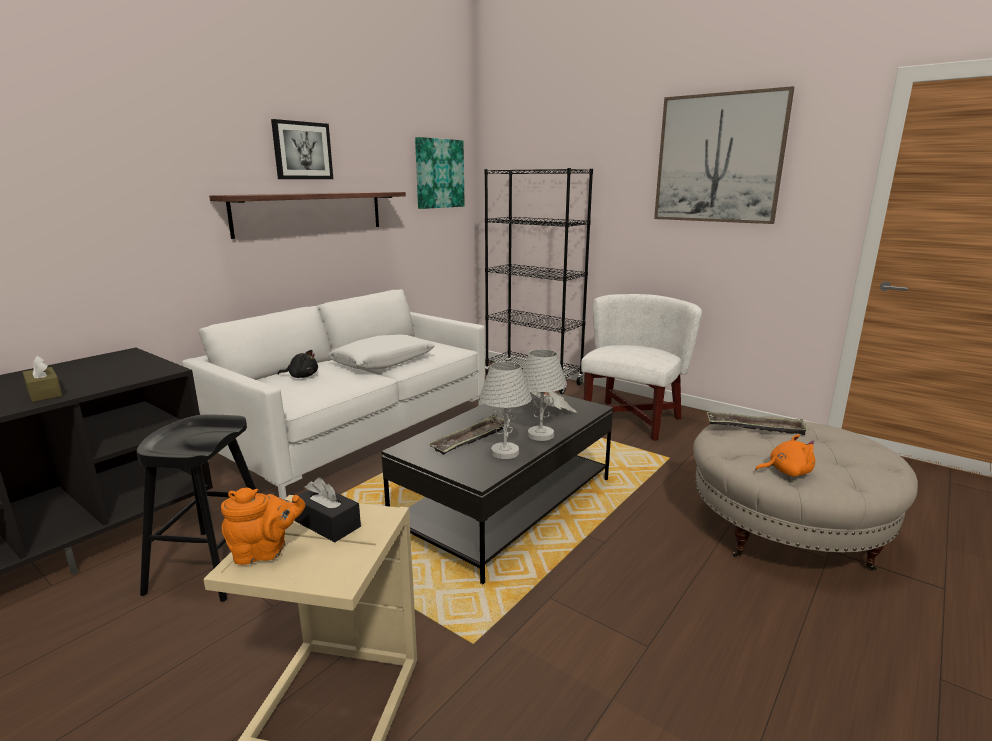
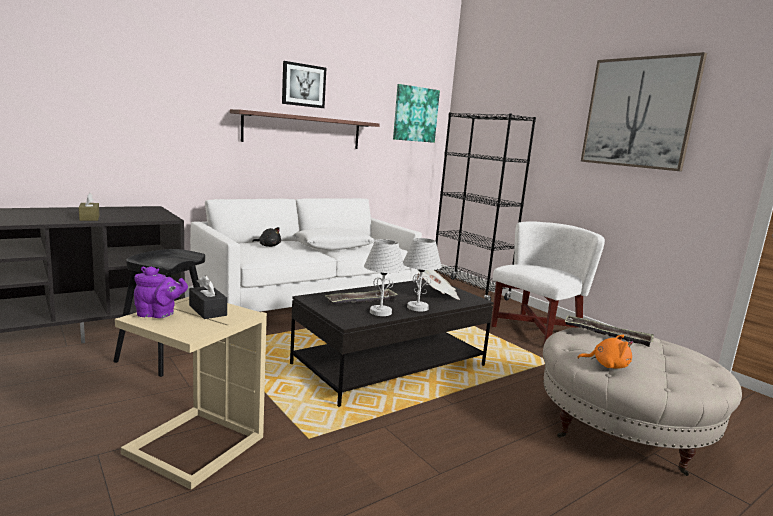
camera: 15 degrees right, 5 degrees down
(265, 552) = (158, 315): orange teapot -> purple teapot

